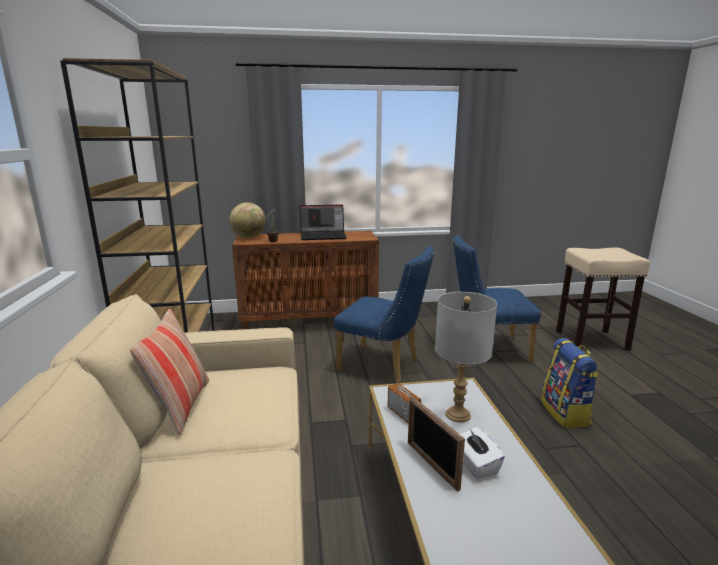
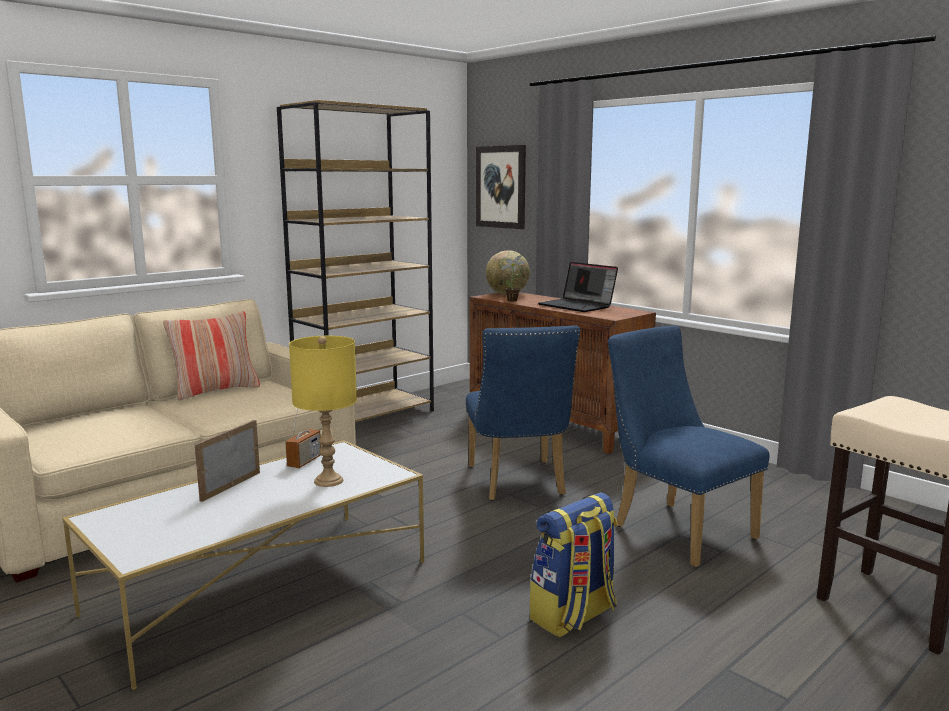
camera: 55 degrees right, 5 degrees down
(199, 150) = (501, 187): none -> picture
(457, 415) = (328, 481): grey table lamp -> yellow table lamp
(476, 464) = (246, 501): white tissue box -> none

